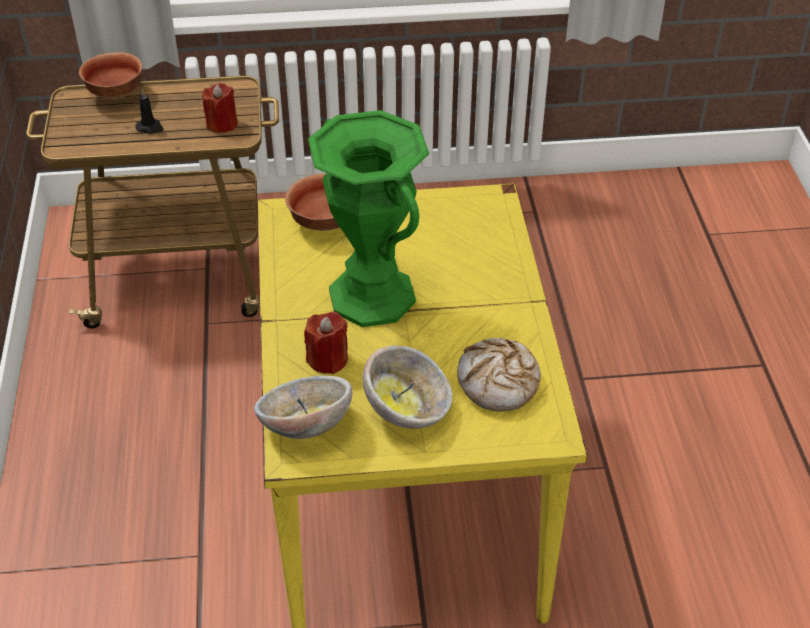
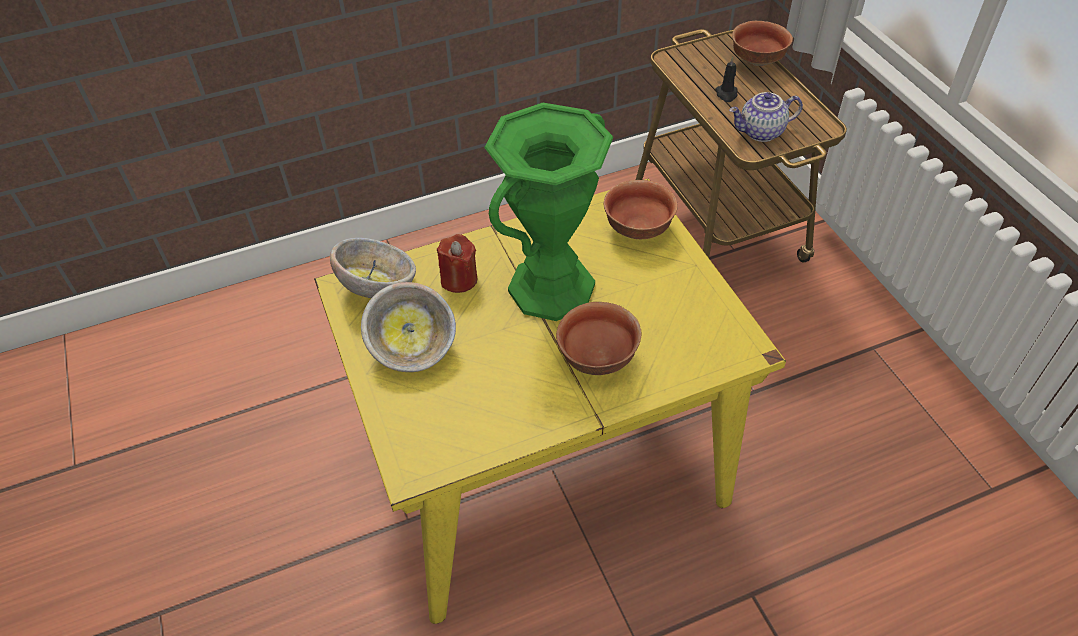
camera: 75 degrees right, 5 degrees up
(222, 124) = (761, 133): red candle -> teapot
(471, 285) = (598, 358): none -> bowl
(498, 383) = (467, 410): bread -> none

